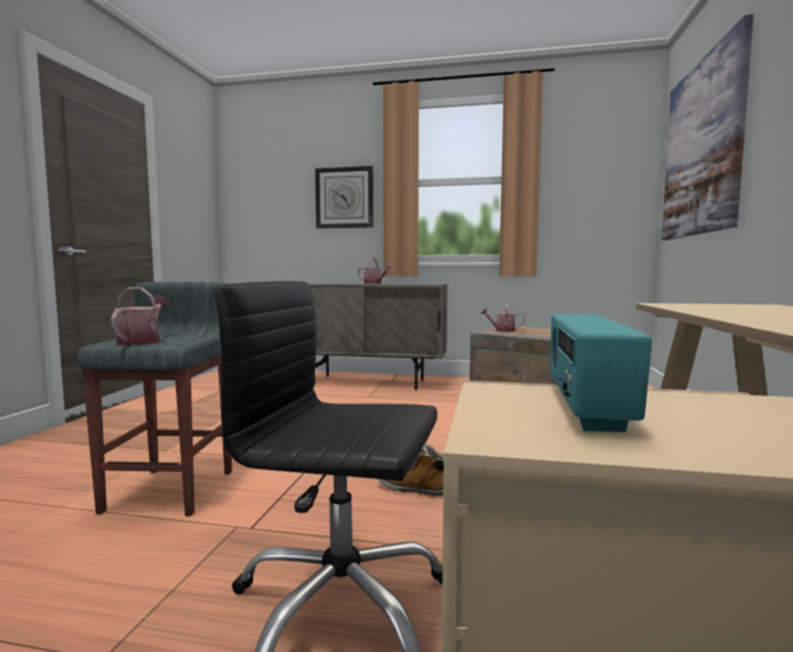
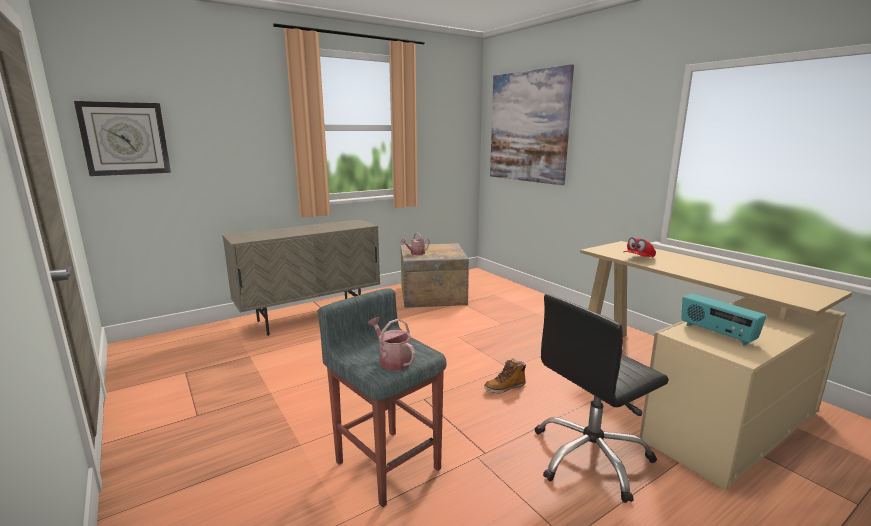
camera: 45 degrees left, 10 degrees up
(344, 198) = (245, 140): wall clock -> wall clock (125, 138)
(374, 283) = (309, 229): watering can -> none
(715, 310) = (638, 258): none -> red cap

